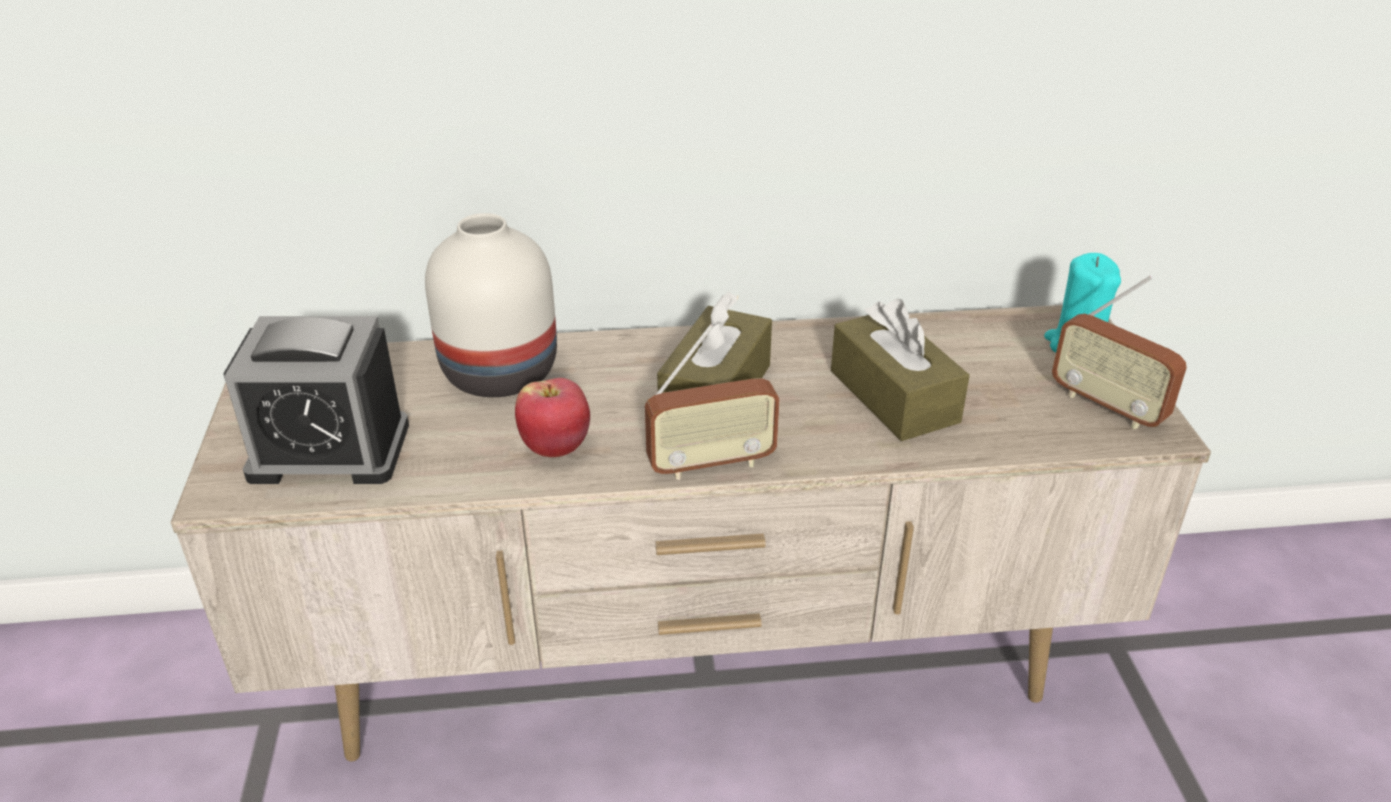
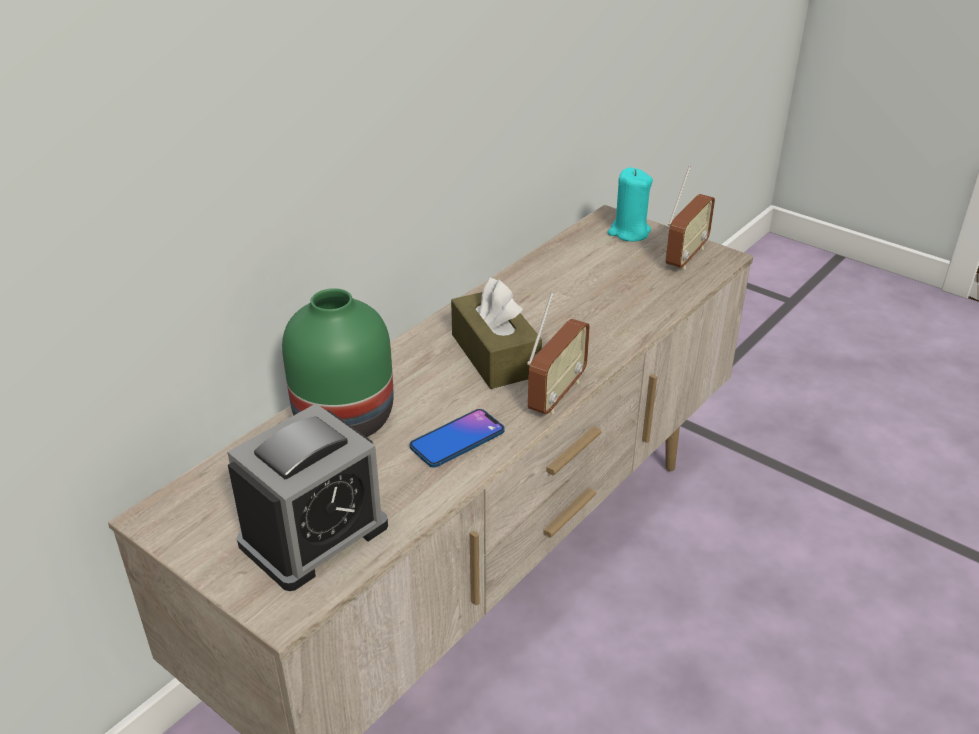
camera: 45 degrees left, 0 degrees up
(503, 371) = (345, 417): white vase -> green vase
(556, 447) = (457, 439): apple -> phone
(893, 396) = (587, 305): brown tissue box -> none
(1107, 406) = (685, 256): radio -> radio turned 60 degrees counterclockwise

